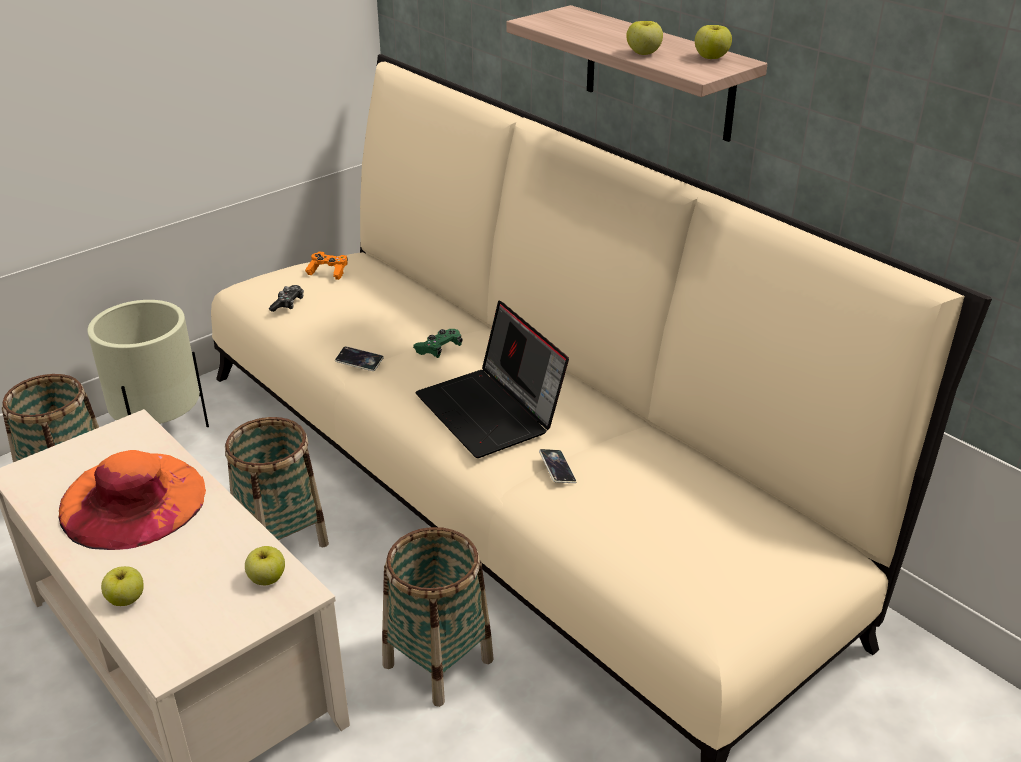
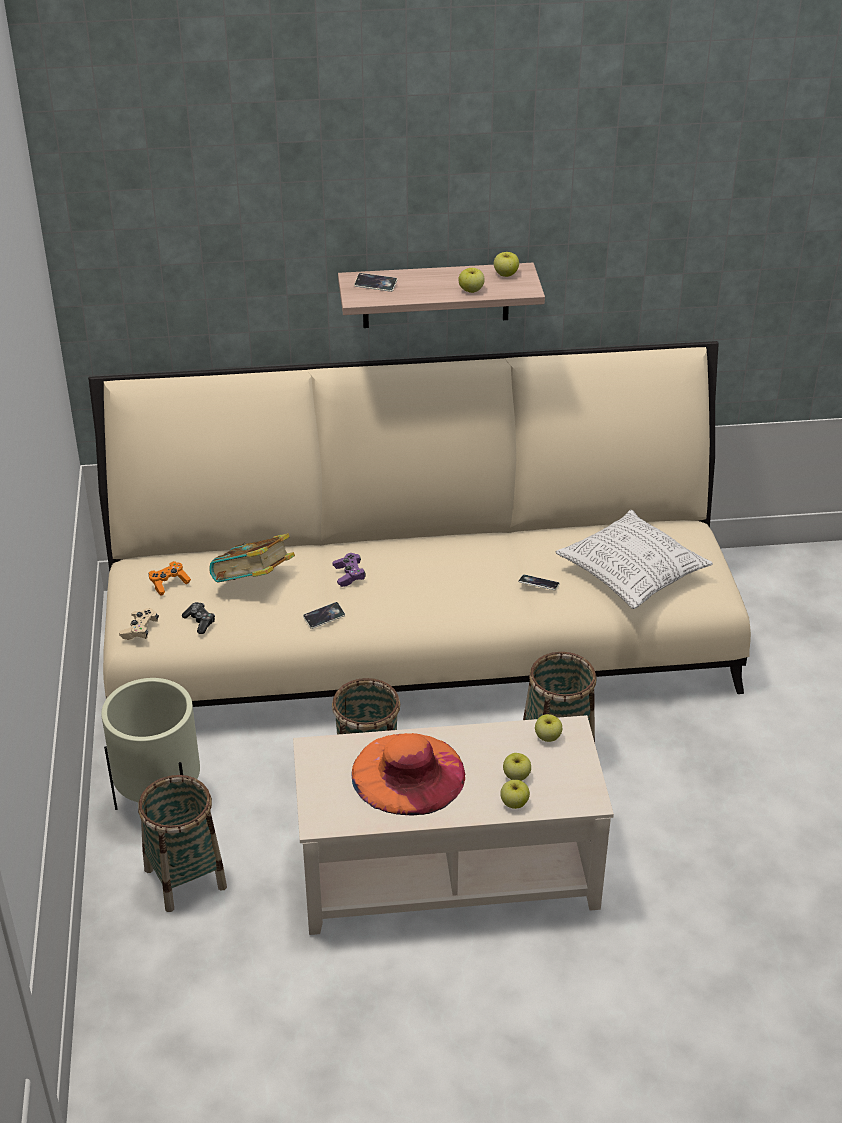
camera: 55 degrees left, 5 degrees up
(177, 581) = (516, 776): none -> apple
(251, 283) = (140, 630): none -> beige game controller
(374, 309) = (253, 584): none -> book
(439, 349) = (349, 575): green game controller -> purple game controller
(492, 412) = (453, 583): laptop -> none
(574, 20) = (375, 285): none -> phone
(661, 531) = (631, 573): none -> pillow

